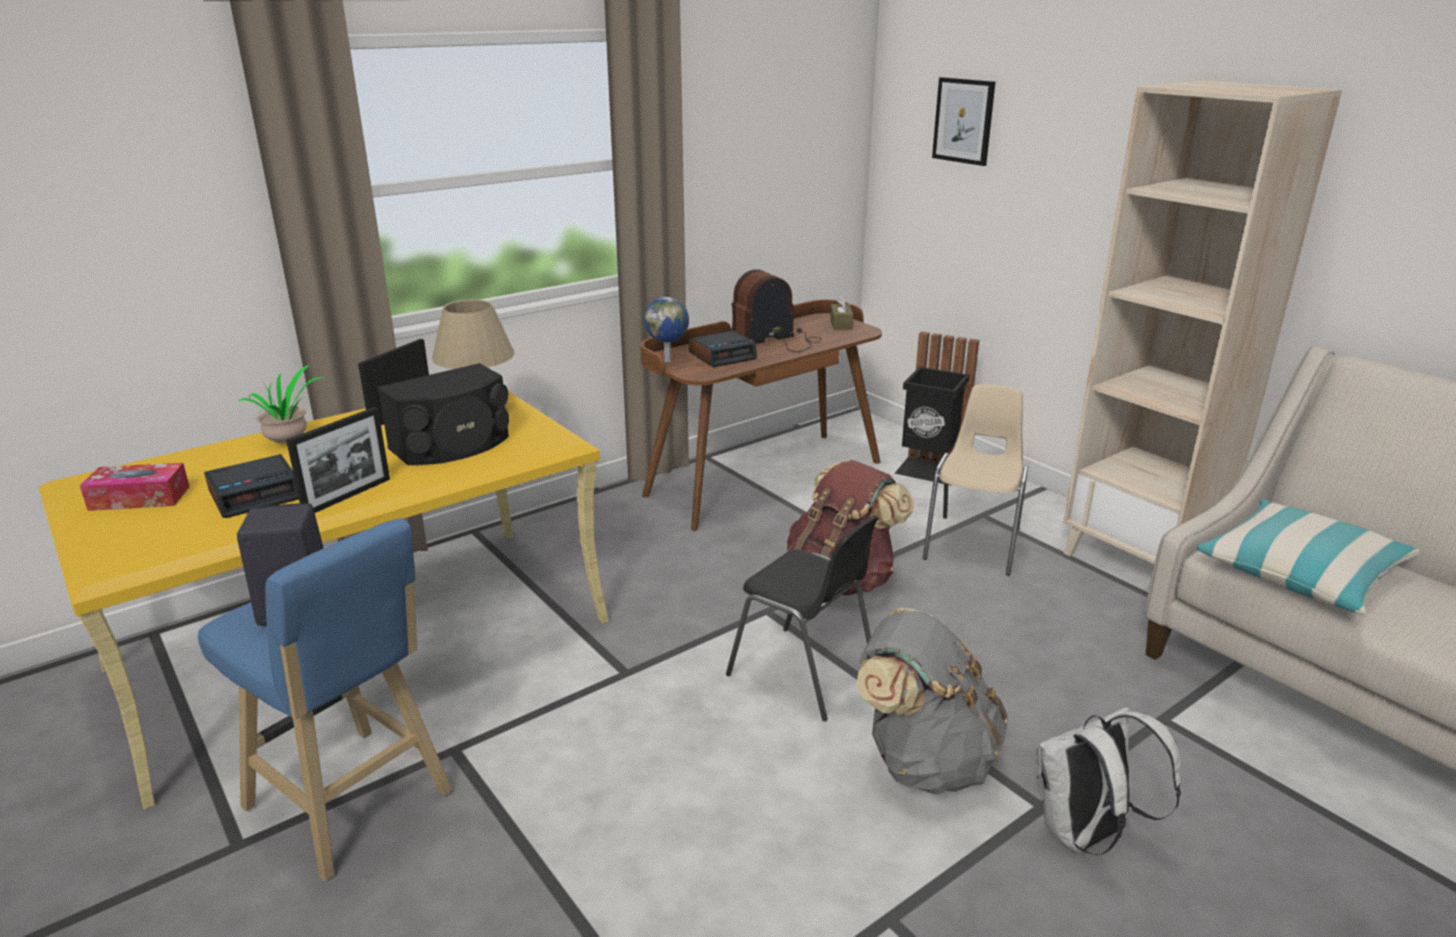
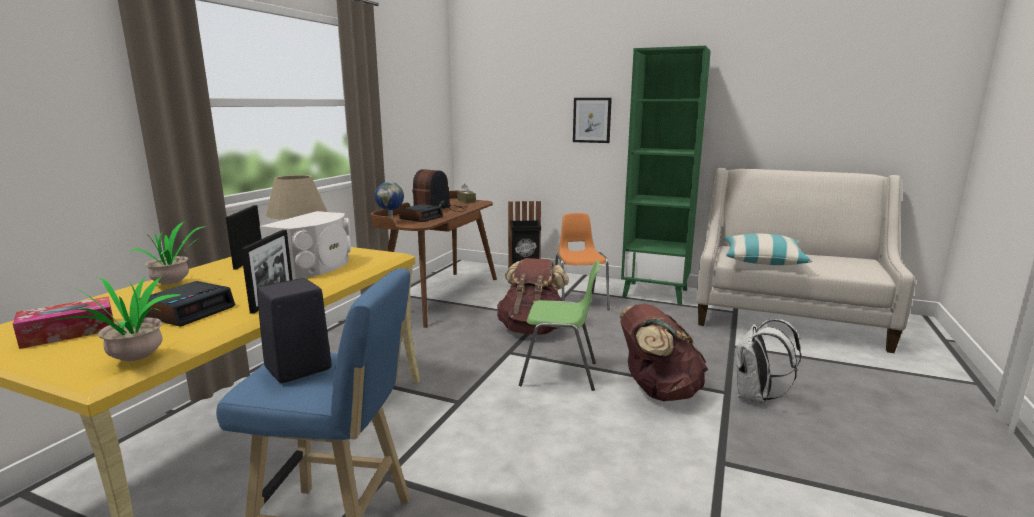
camera: 30 degrees left, 10 degrees down
(146, 556) = (134, 359): none -> potted plant
(453, 445) = (315, 266): black speaker -> white speaker
(803, 674) = (559, 374): black chair -> green chair
(923, 760) = (658, 391): grey backpack -> brown backpack
(963, 121) = (511, 87): picture -> picture (592, 120)
(974, 544) = (579, 301): beige chair -> orange chair
(1139, 561) = (656, 293): beige bookcase -> green bookcase

